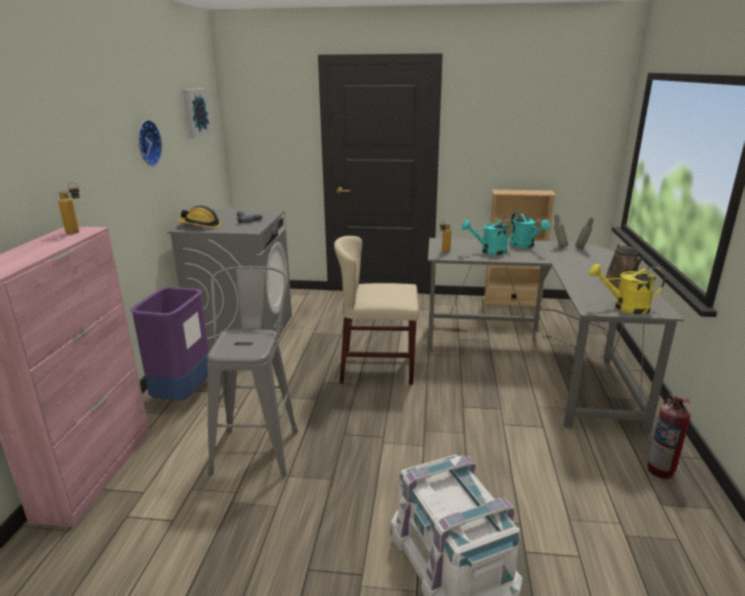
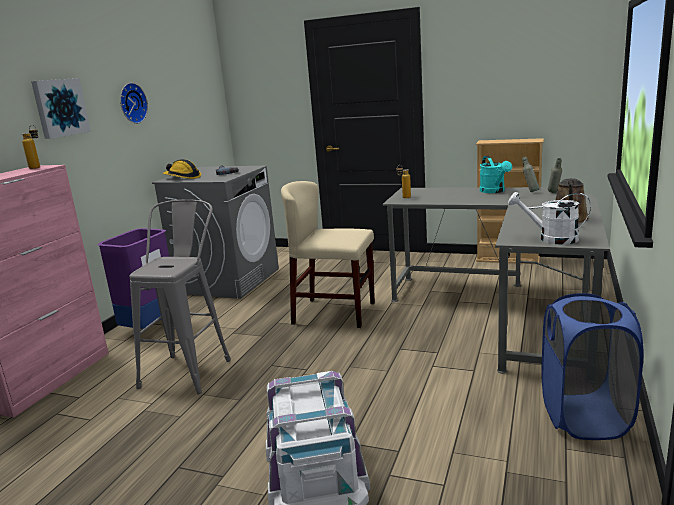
camera: 15 degrees right, 5 degrees down
(195, 112) = (191, 80): picture -> picture (60, 107)
(489, 251) = (451, 196): turquoise watering can -> none
(625, 307) = (551, 239): yellow watering can -> white watering can
(660, 470) = (584, 417): fire extinguisher -> blue laundry basket

